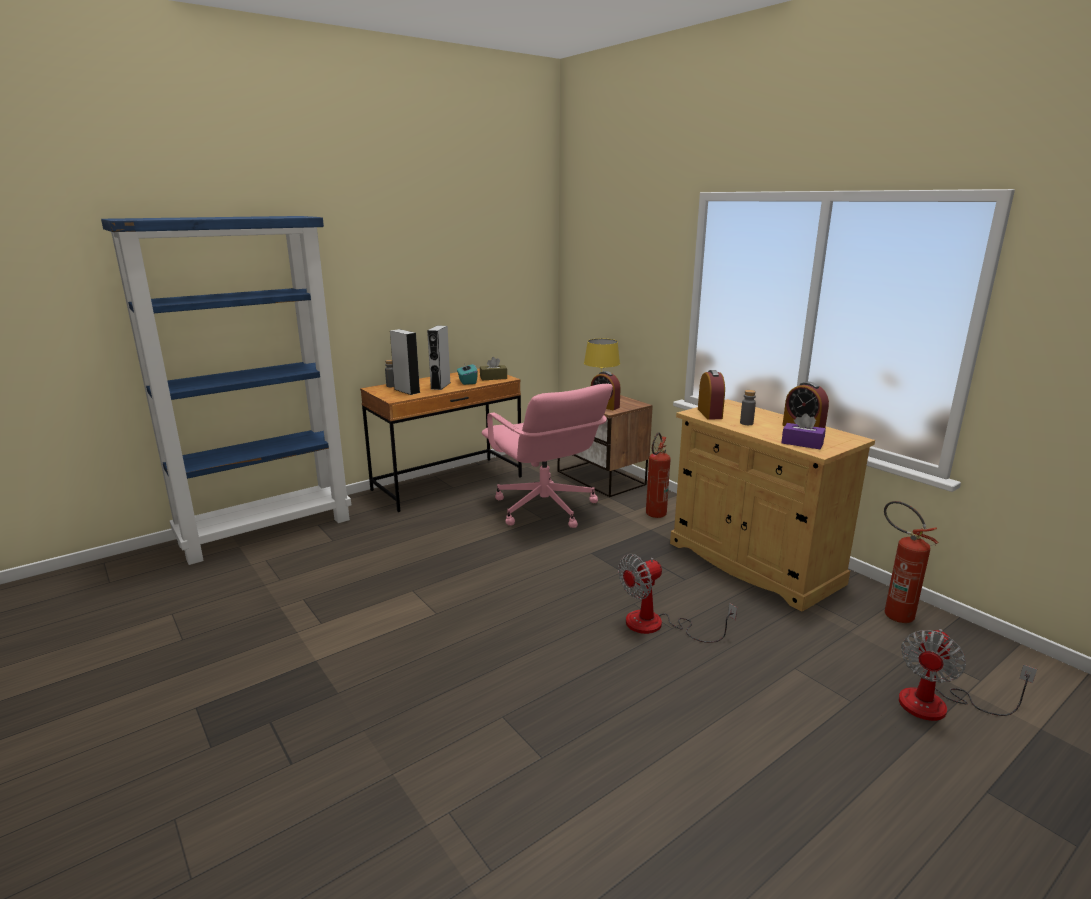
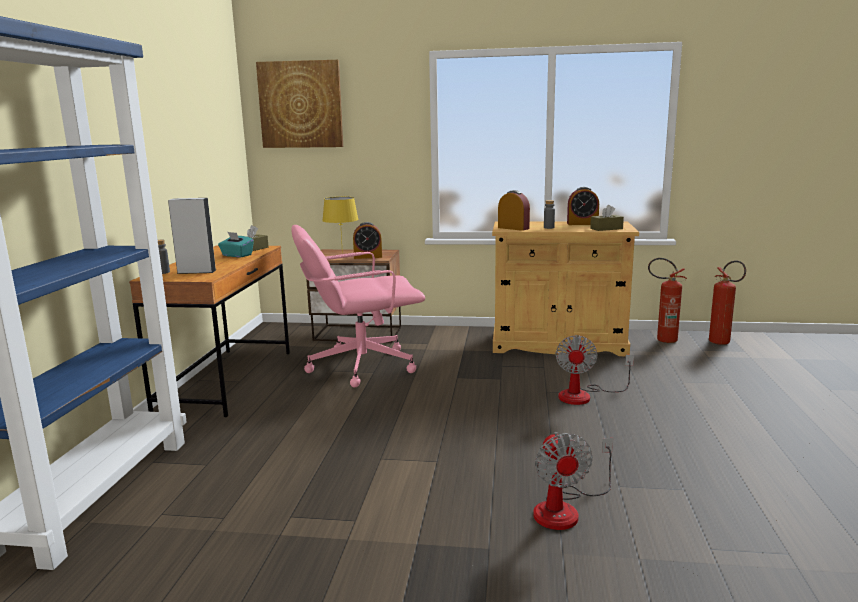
camera: 45 degrees left, 5 degrees down
(440, 386) = (219, 262): grey speaker -> none
(544, 509) = (360, 366): pink office chair -> pink office chair turned 150 degrees clockwise
(596, 242) = (301, 104): none -> picture
(654, 516) = (448, 342): fire extinguisher -> fire extinguisher (723, 343)
(802, 443) = (606, 228): purple tissue box -> brown tissue box
(939, 705) = (754, 367): fan -> fan (565, 509)

